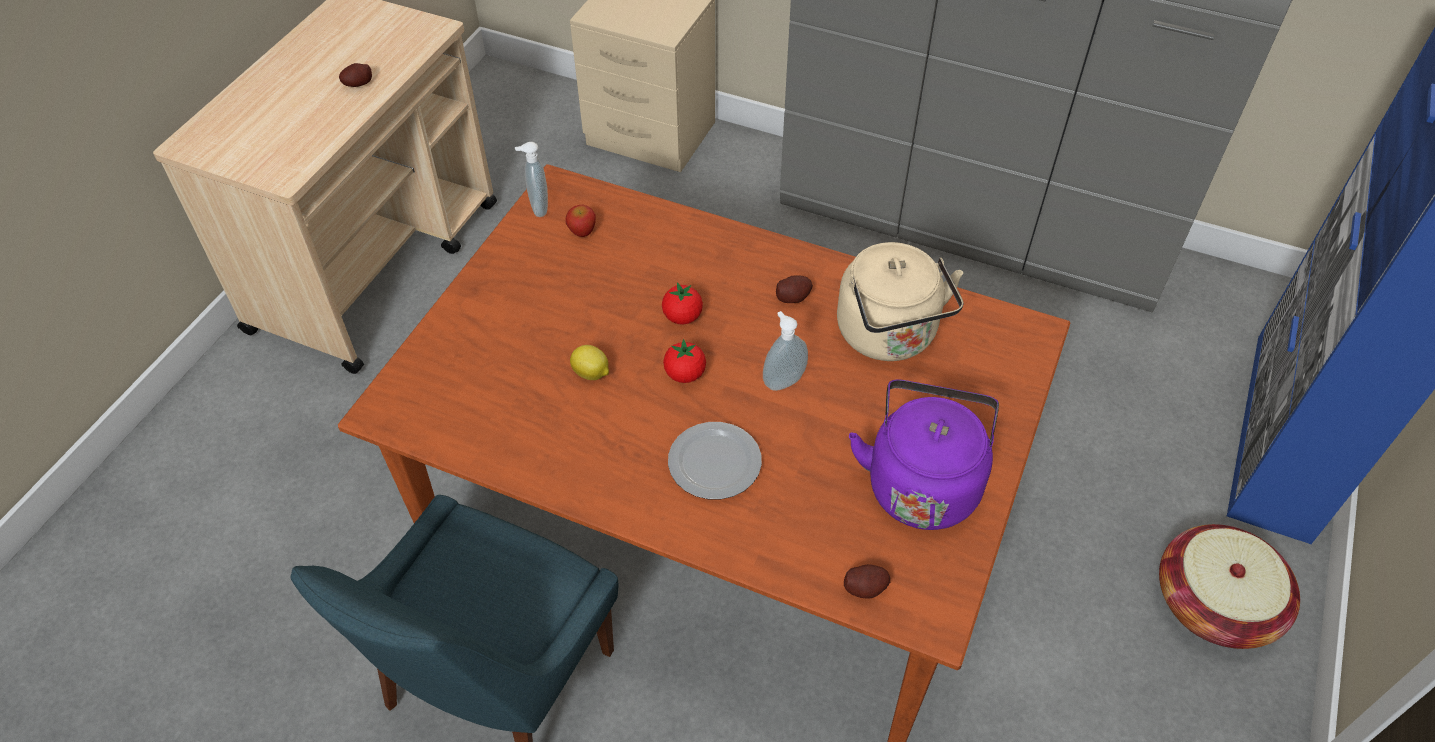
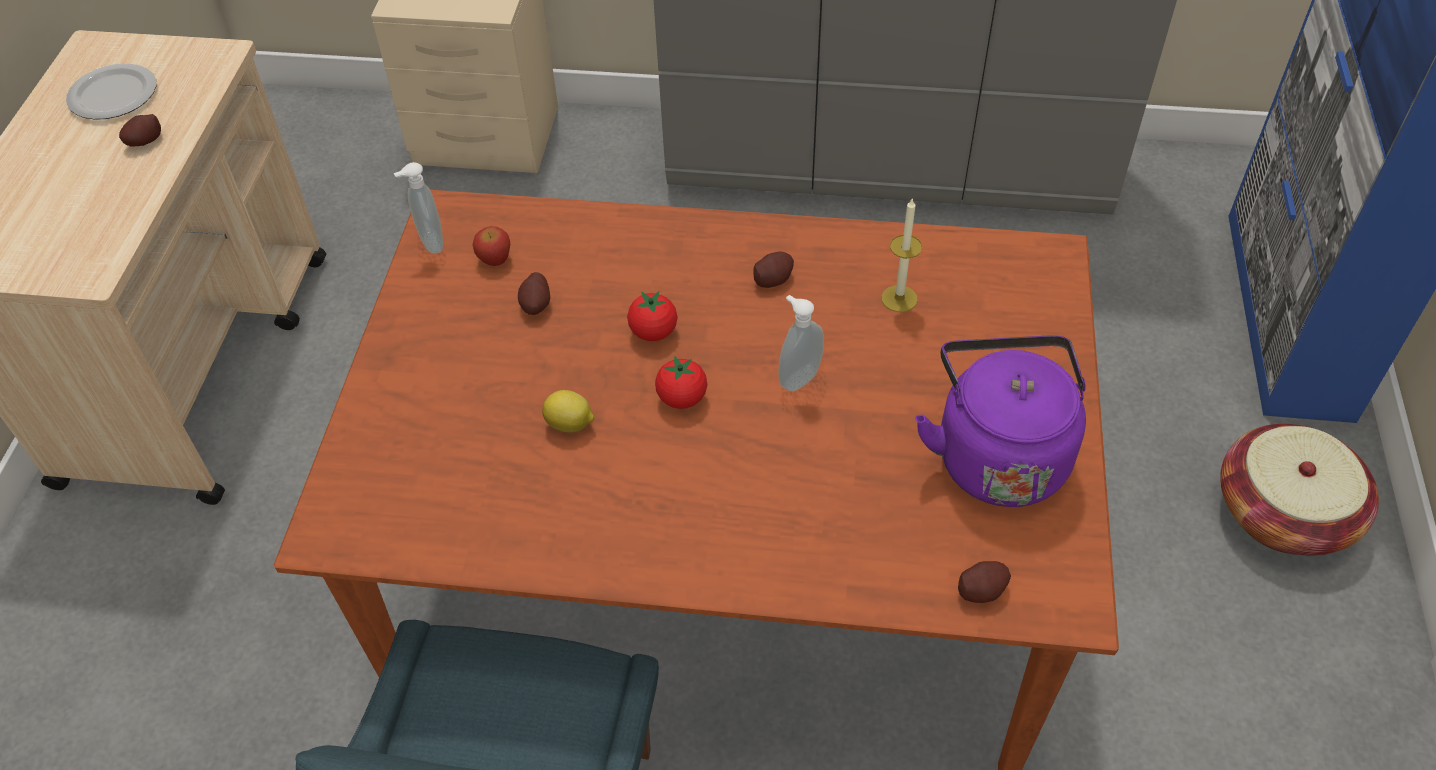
camera: 15 degrees left, 0 degrees up
(600, 274) = (536, 305): none -> potato
(716, 463) = (758, 492): plate -> plate (115, 95)
(890, 336) = (899, 298): beige kettle -> candle

